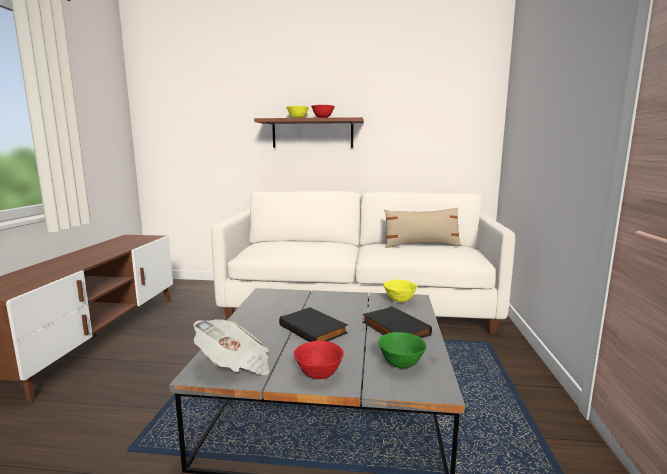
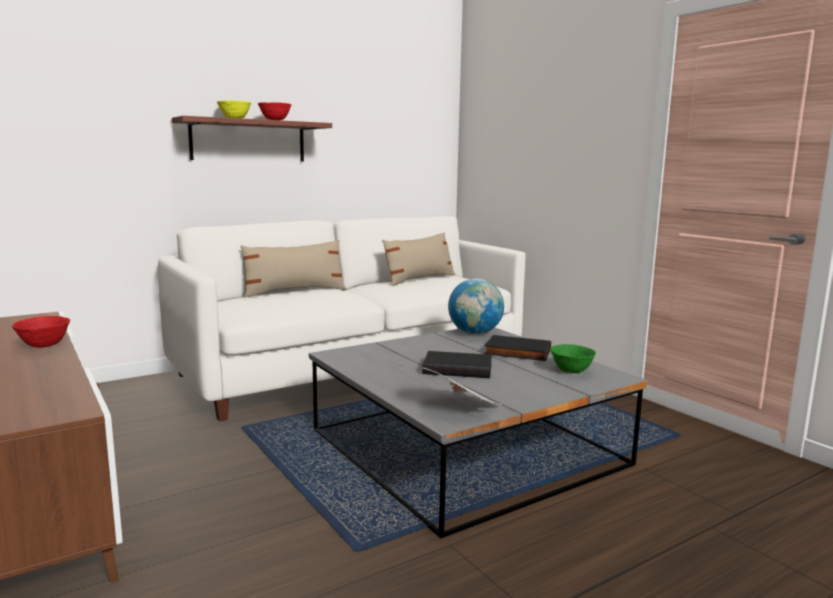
camera: 40 degrees left, 0 degrees up
(312, 242) = (294, 291): none -> beige pillow
(318, 375) = (536, 393): red bowl -> red bowl (44, 346)
(399, 301) = (475, 333): yellow bowl -> globe

